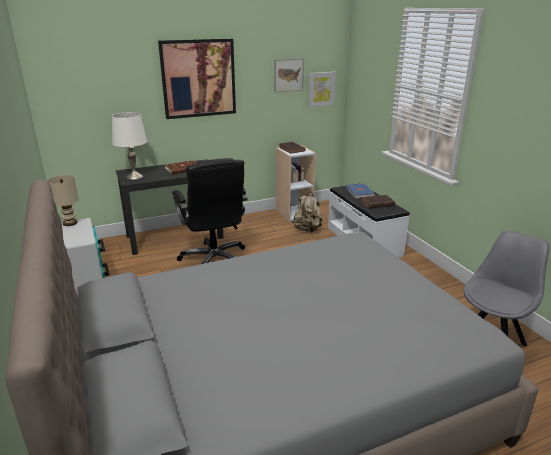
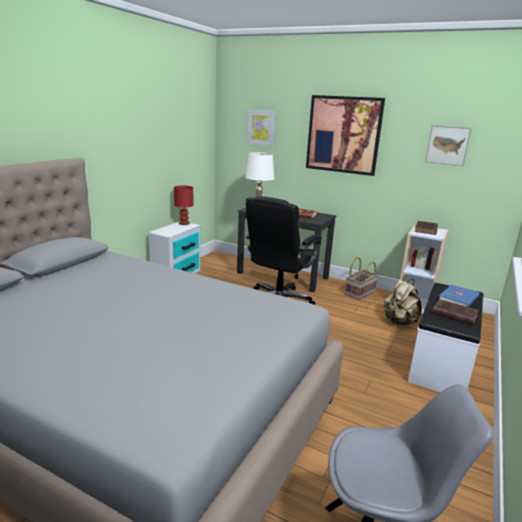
camera: 50 degrees right, 5 degrees down
(70, 223) = (183, 223): beige table lamp -> red table lamp
(251, 222) = (359, 292): none -> basket
(321, 89) = (492, 169): picture -> picture (261, 127)

